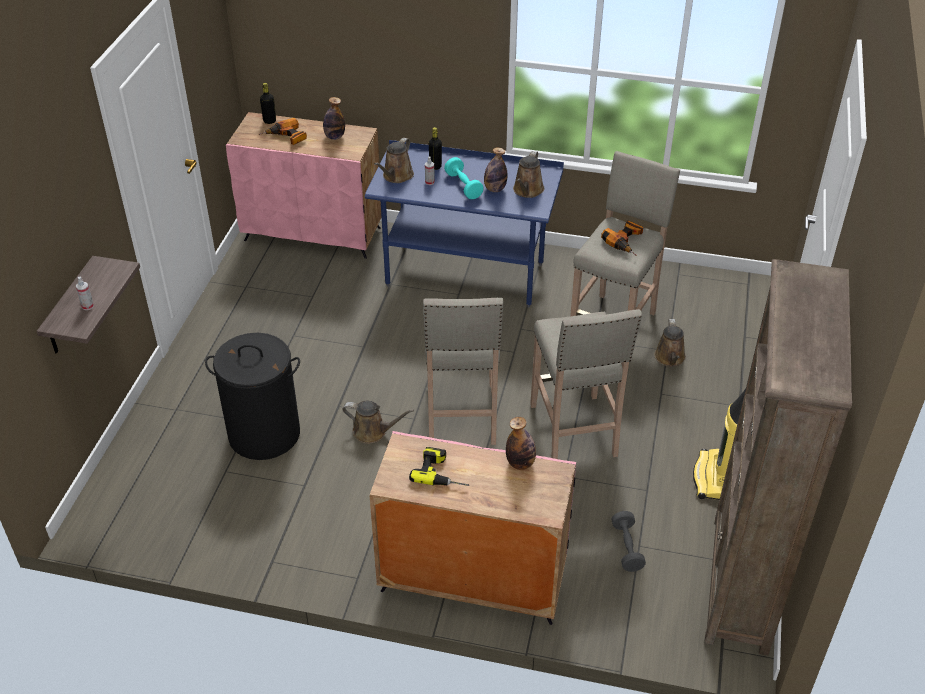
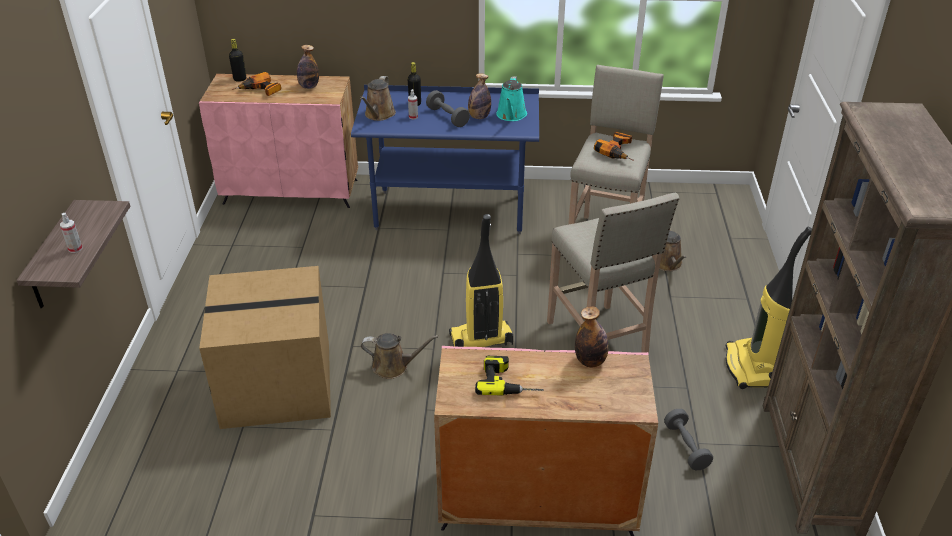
camera: 10 degrees left, 5 degrees down
(264, 434) = (279, 383): black laundry basket -> cardboard box
(461, 416) = (480, 340): beige stool -> vacuum cleaner
(463, 186) = (447, 117): turquoise dumbbell -> grey dumbbell
(527, 191) = (511, 115): brown watering can -> turquoise watering can

